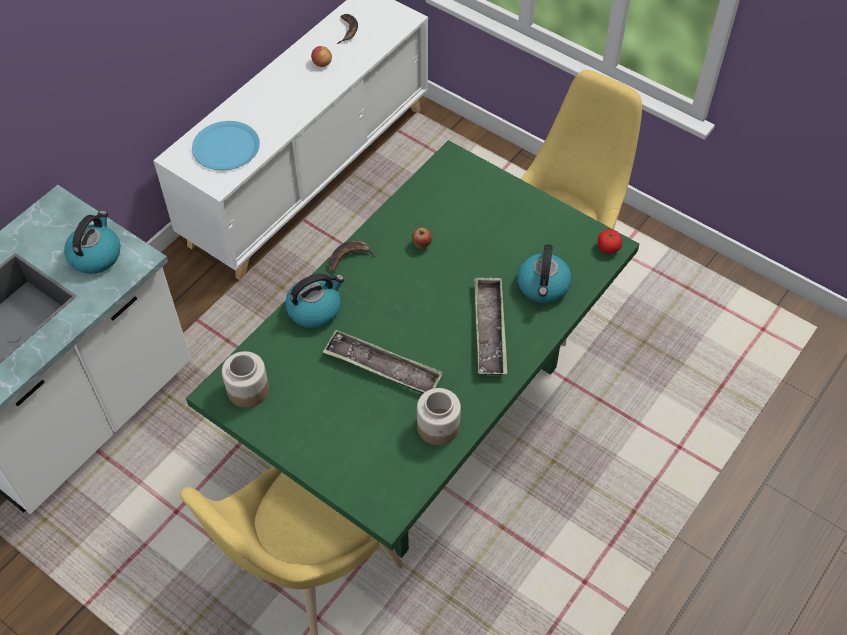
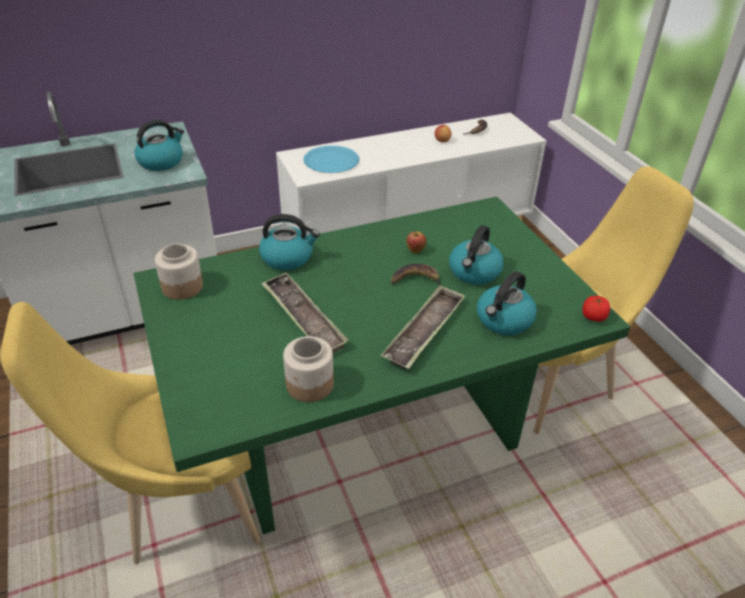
camera: 30 degrees right, 15 degrees down
(349, 258) = (347, 237): banana -> banana (416, 280)
(488, 245) = (474, 272): none -> kettle

